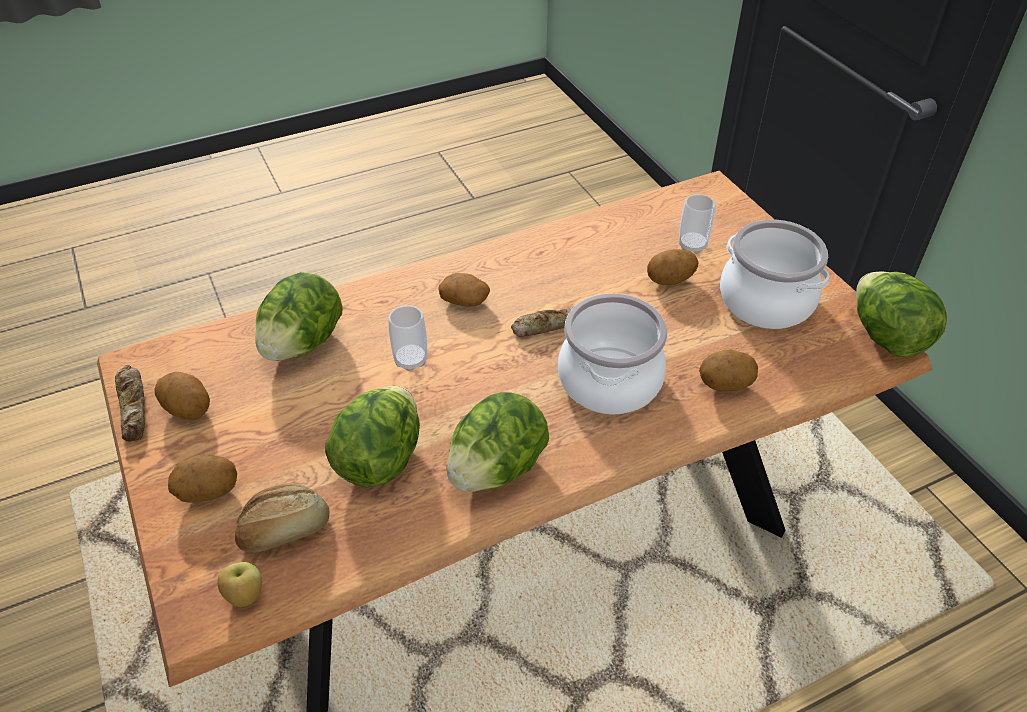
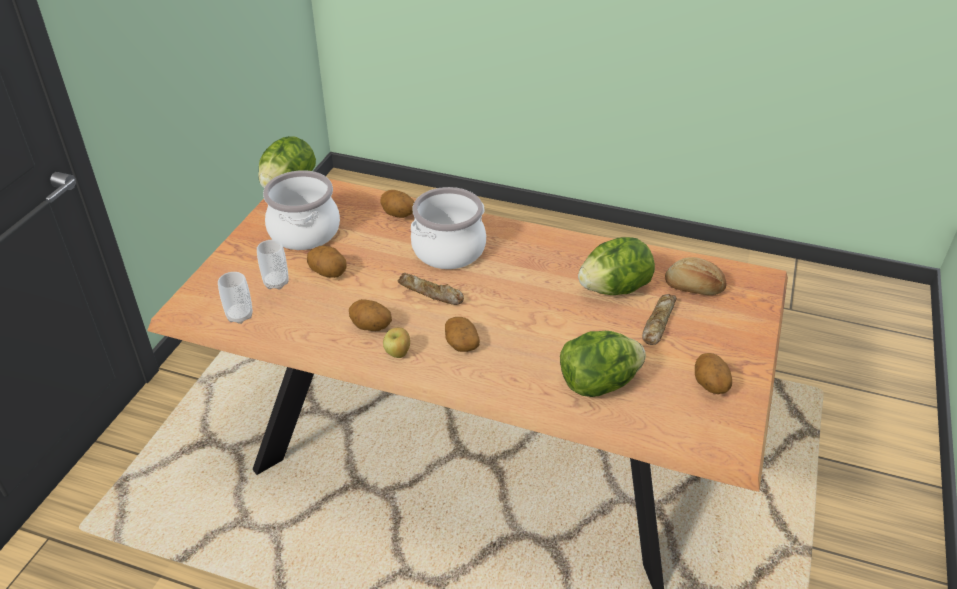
camera: 135 degrees left, 5 degrees down
(133, 406) = (747, 411): bread -> bread (657, 322)
(208, 492) = (724, 329): potato -> potato (371, 327)
(245, 596) = (733, 274): apple -> apple (398, 353)
(410, 360) = (541, 328): cup -> cup (239, 316)
(497, 468) = (558, 251): lettuce -> none

